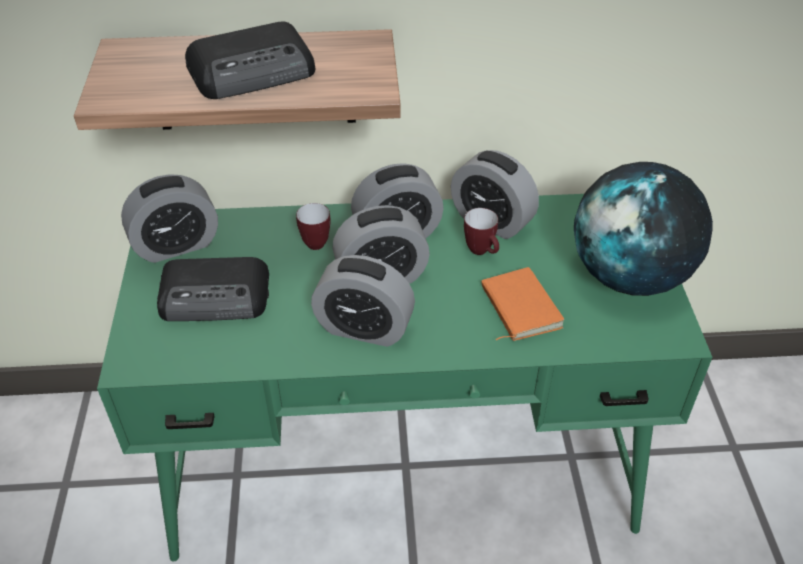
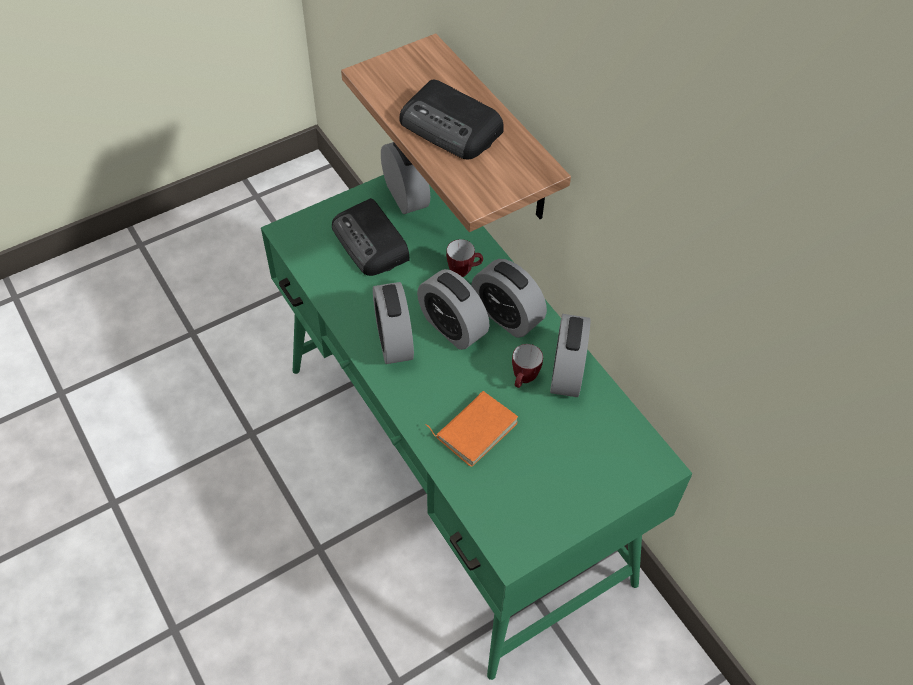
camera: 60 degrees right, 10 degrees up
(176, 245) = (405, 195): alarm clock -> alarm clock turned 150 degrees counterclockwise
(630, 276) = (564, 496): globe -> none

